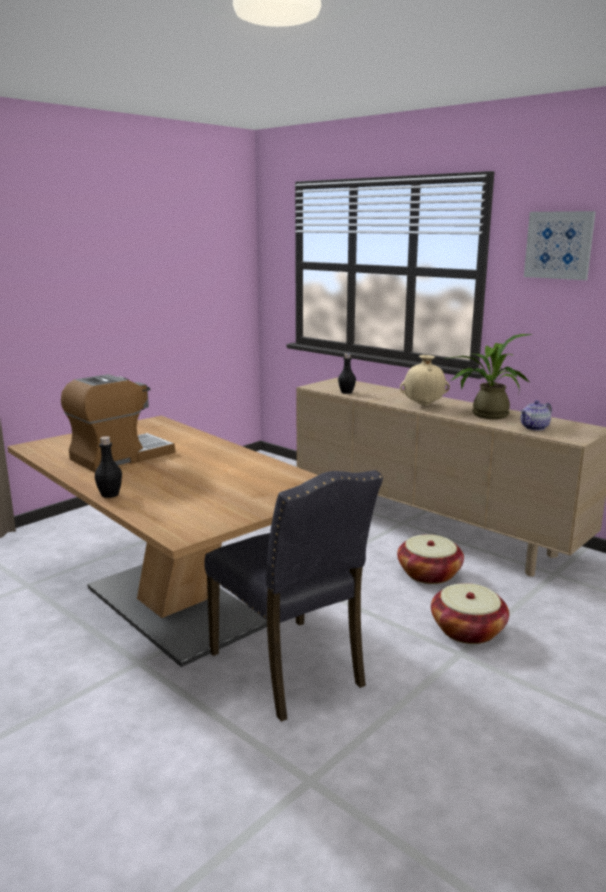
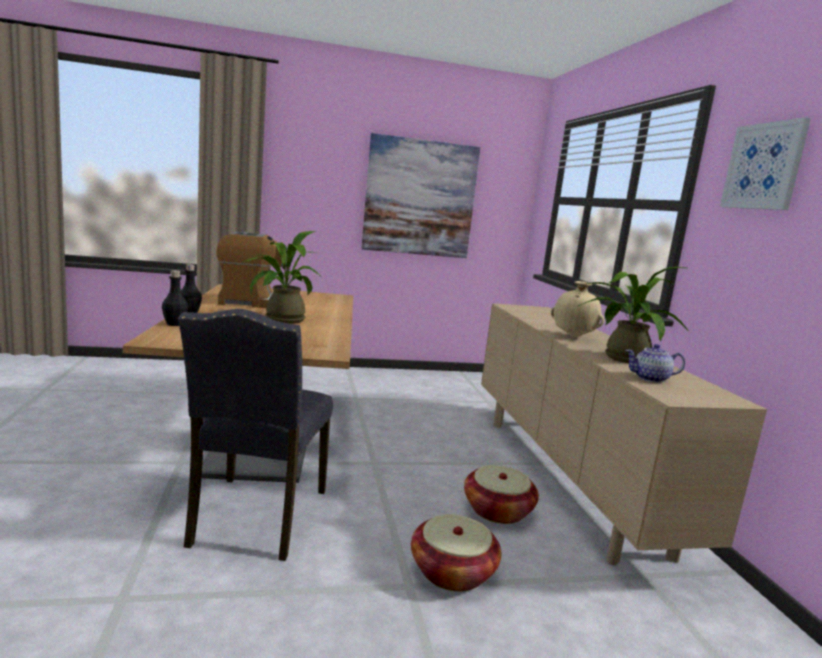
camera: 35 degrees right, 5 degrees down
(155, 281) = (420, 198): none -> picture
(197, 469) = (280, 320): none -> potted plant
(346, 392) = (525, 314): black bottle -> black bottle (175, 324)

